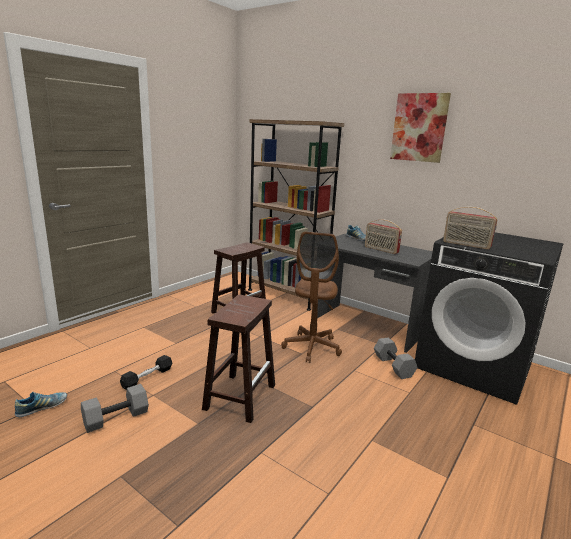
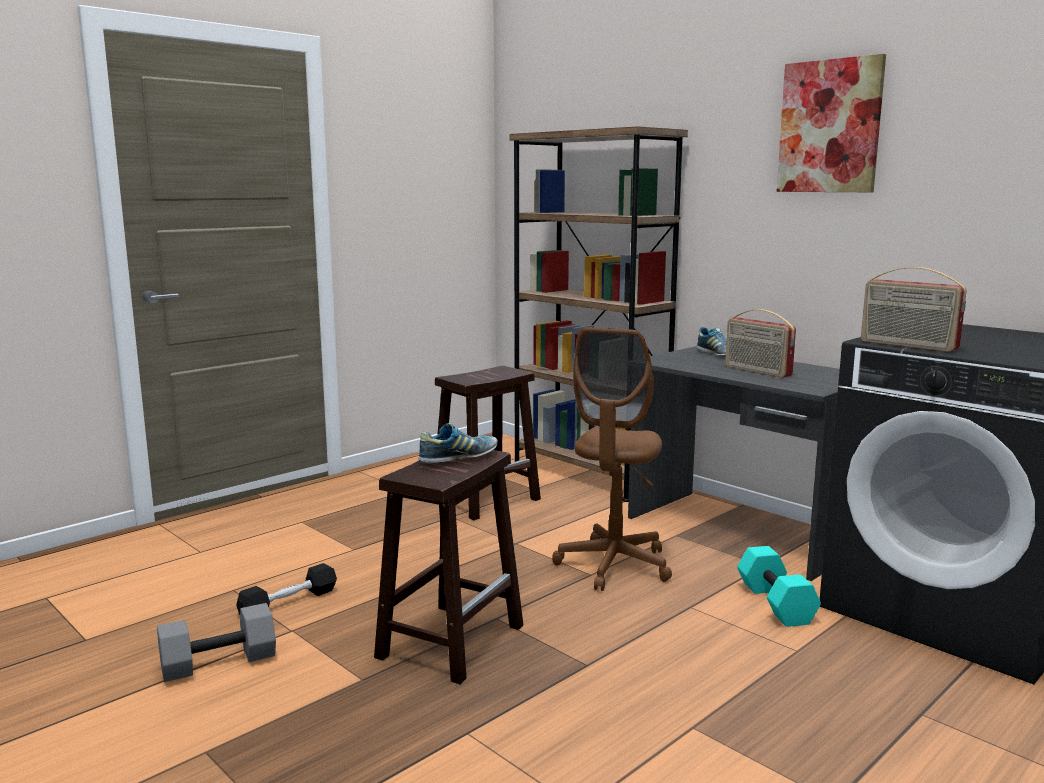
camera: 10 degrees right, 5 degrees down
(42, 408) = (98, 640): shoe -> shoe (458, 458)
(392, 366) = (773, 603): grey dumbbell -> turquoise dumbbell

